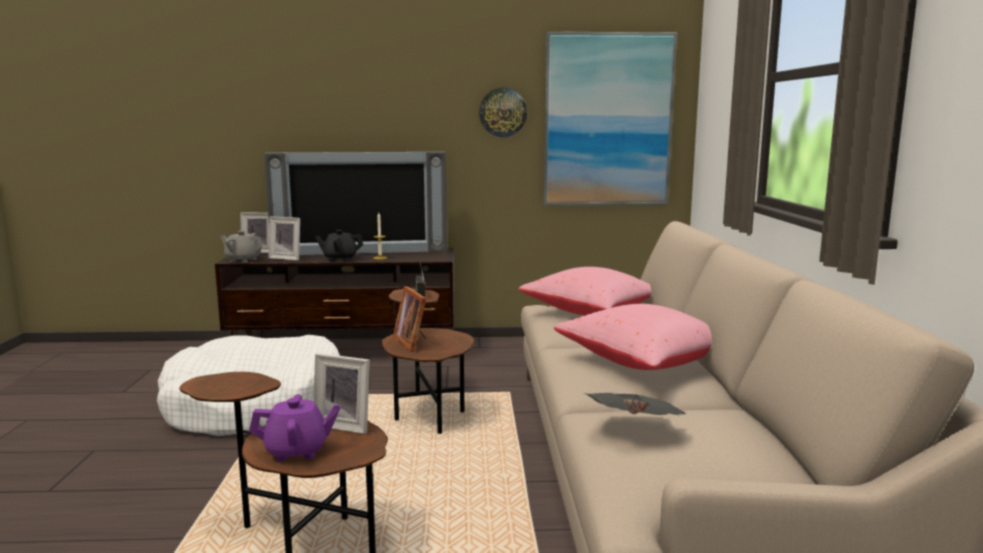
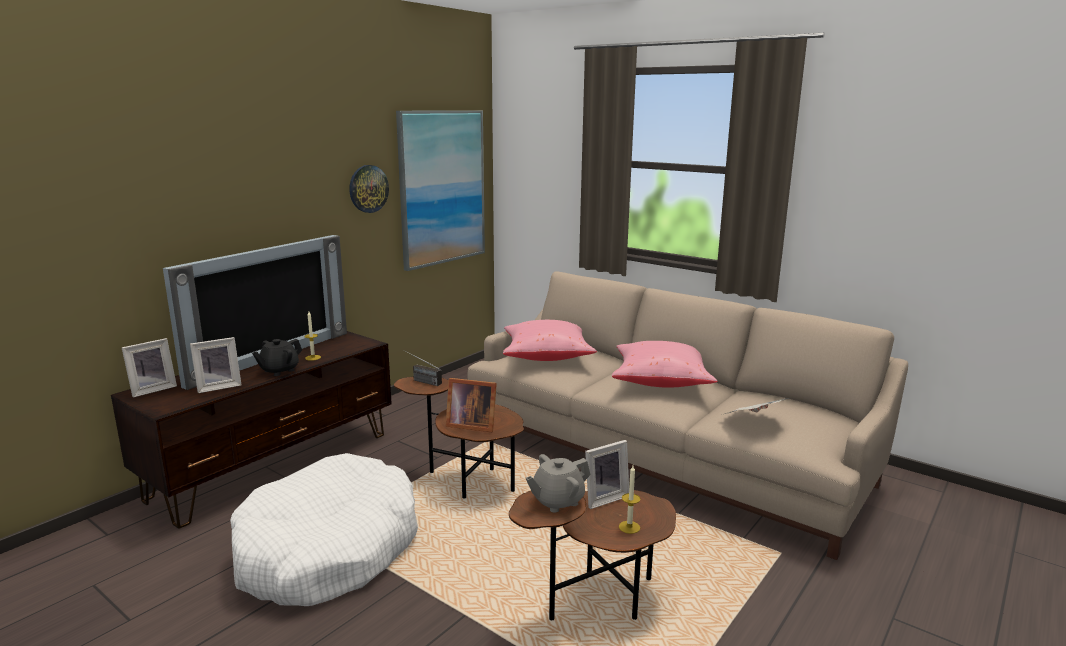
camera: 50 degrees left, 5 degrees up
(243, 260) = (174, 404): grey teapot -> grey teapot (557, 501)
(297, 451) = (629, 527): purple teapot -> candle

